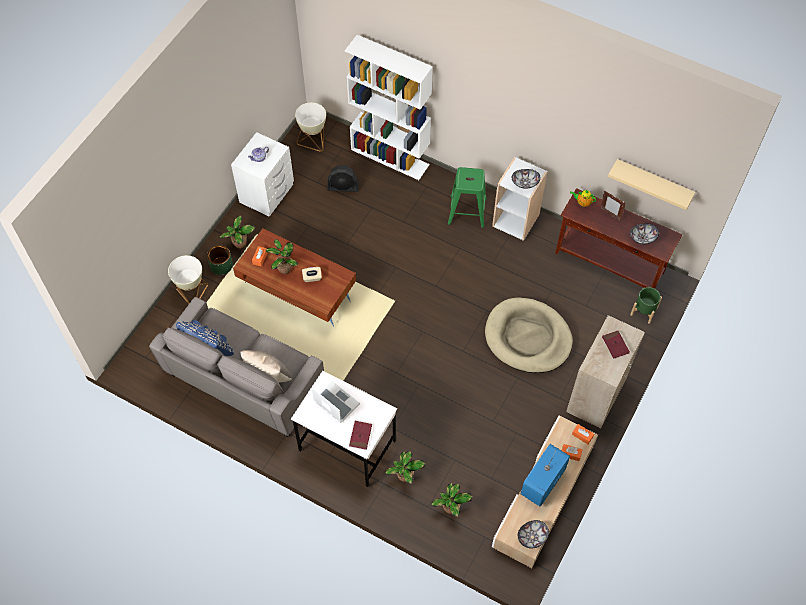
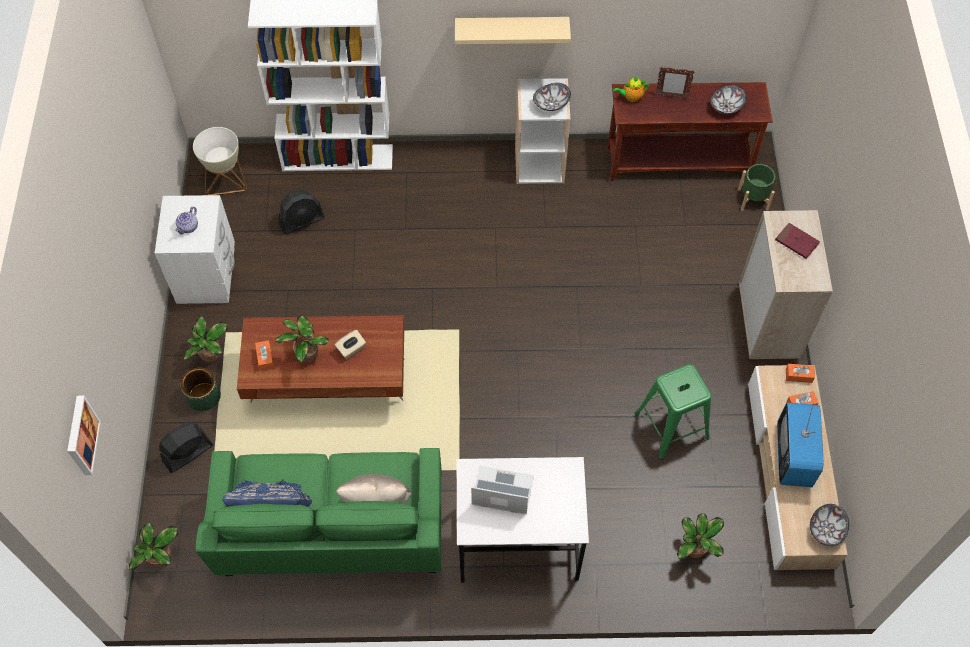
camera: 30 degrees left, 0 degrees up
(113, 246) = (80, 435): none -> picture
(192, 294) = (187, 453): planter -> black fan
(245, 381) = (332, 531): grey sofa -> green sofa
(360, 435) = (561, 517): red book -> none
(405, 477) = (614, 542): potted plant -> potted plant (161, 560)
(467, 211) = (475, 179): green stool -> green stool (671, 425)
(528, 338) = (645, 295): beige dog bed -> none
(653, 182) = (718, 28): beige shelf -> beige shelf (511, 29)

